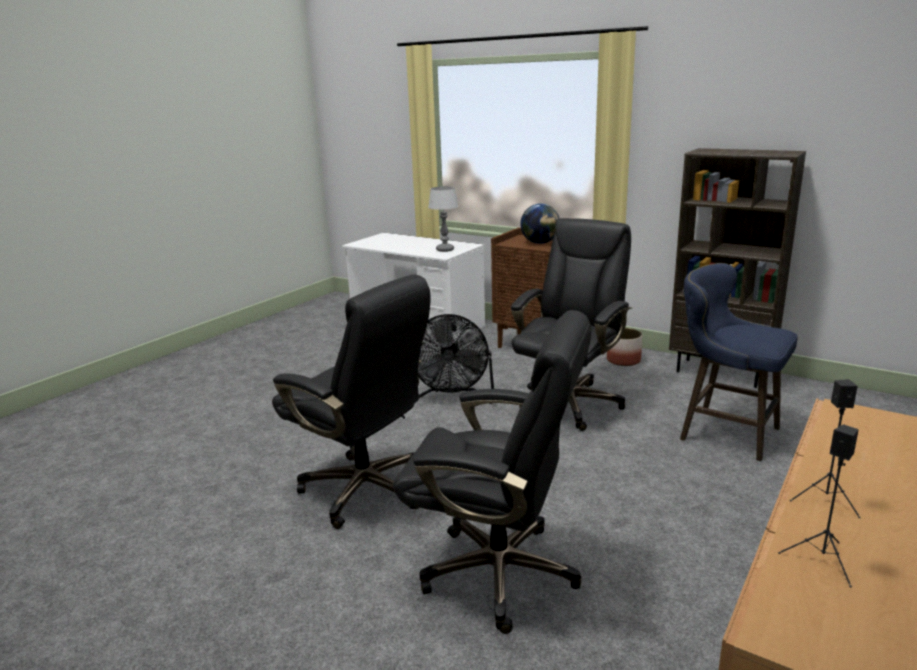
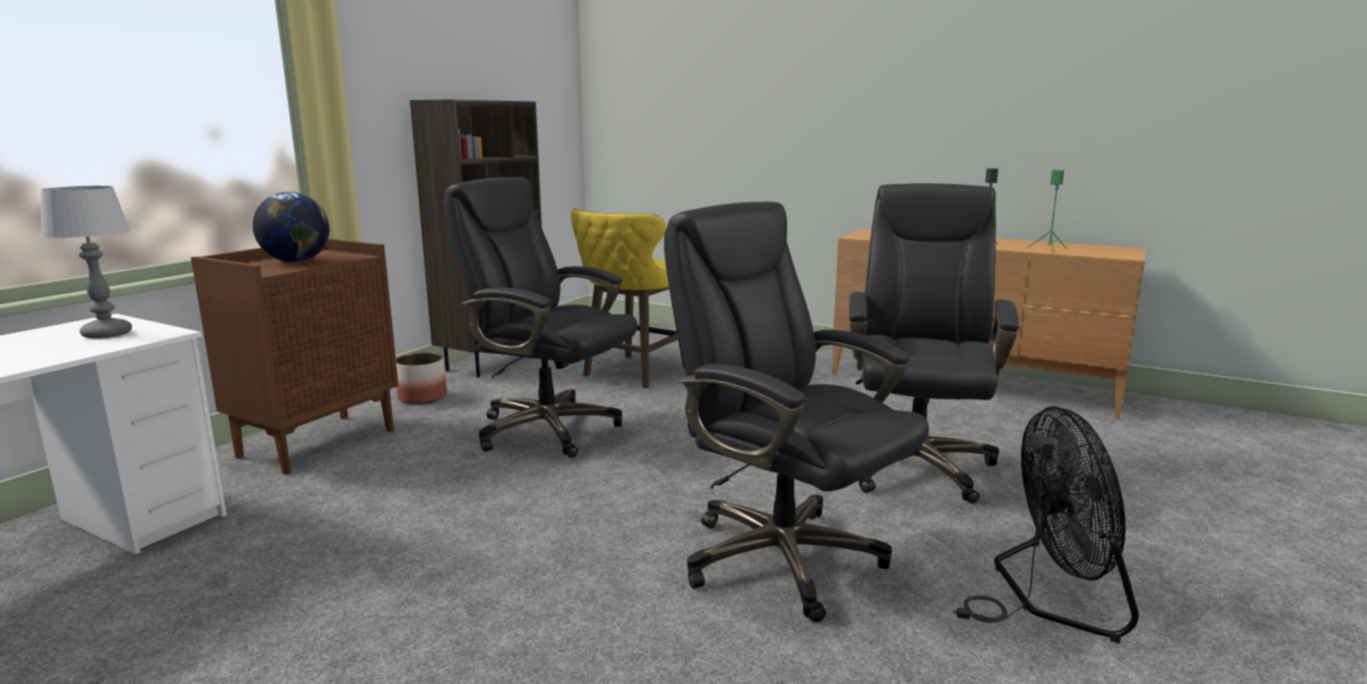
camera: 95 degrees left, 5 degrees down
(362, 488) = (786, 561): black office chair -> black office chair turned 75 degrees counterclockwise
(448, 396) = (480, 510): black fan -> black fan (1039, 592)
(724, 432) = (633, 372): blue stool -> yellow stool
(823, 560) = (1049, 249): black speaker -> green speaker

